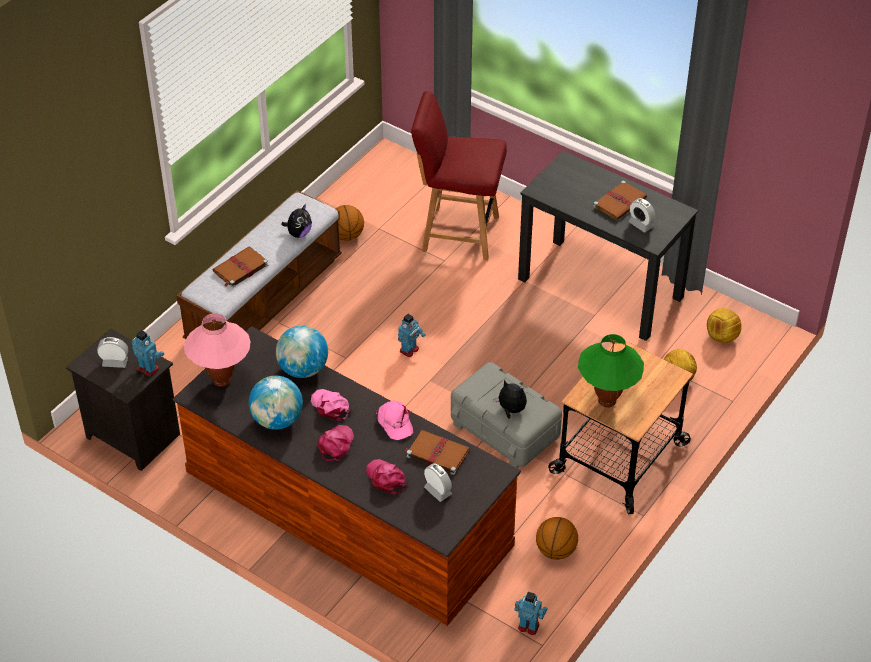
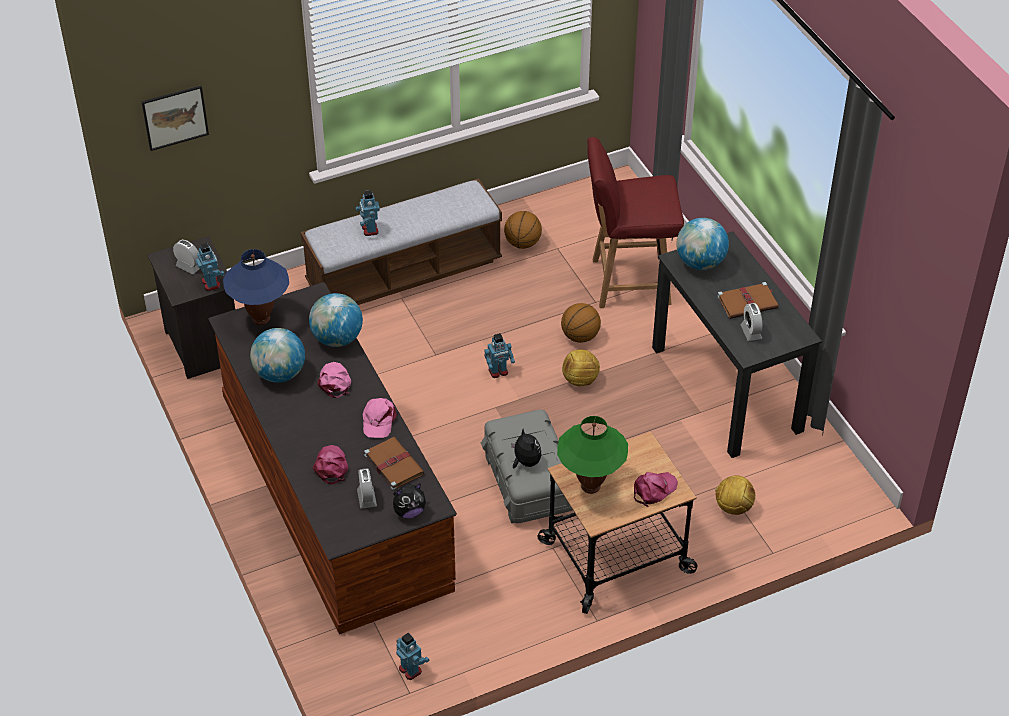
camera: 30 degrees right, 0 degrees up
(62, 223) = (175, 117): none -> picture
(222, 381) = (261, 319): pink table lamp -> blue table lamp
(240, 269) = (369, 230): brown book -> toy robot
(298, 233) = (446, 218): plush toy -> plush toy (409, 511)
(335, 445) = (312, 417): pink cap -> pink cap (654, 490)
(458, 233) = (628, 281): red chair -> red chair turned 45 degrees counterclockwise
(555, 551) = (488, 614): basketball -> basketball (580, 336)
(558, 185) = (700, 263): none -> globe
(721, 337) = (812, 486): football -> football (580, 380)

